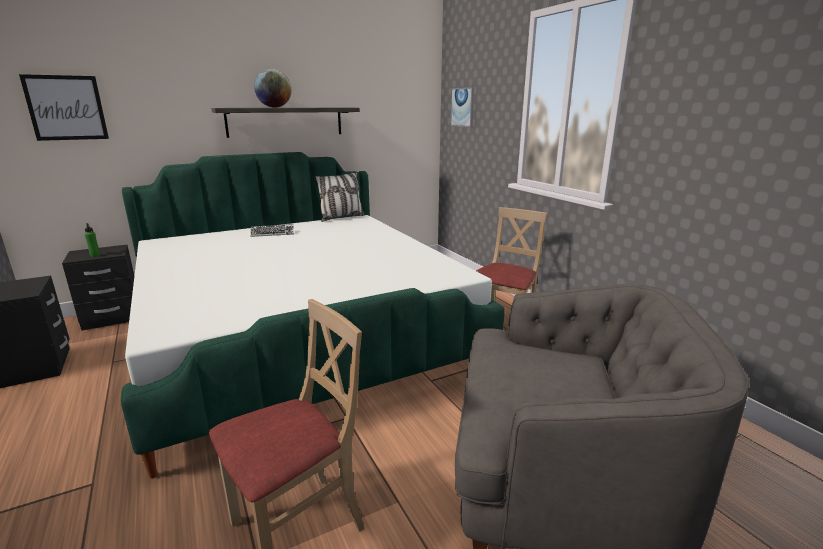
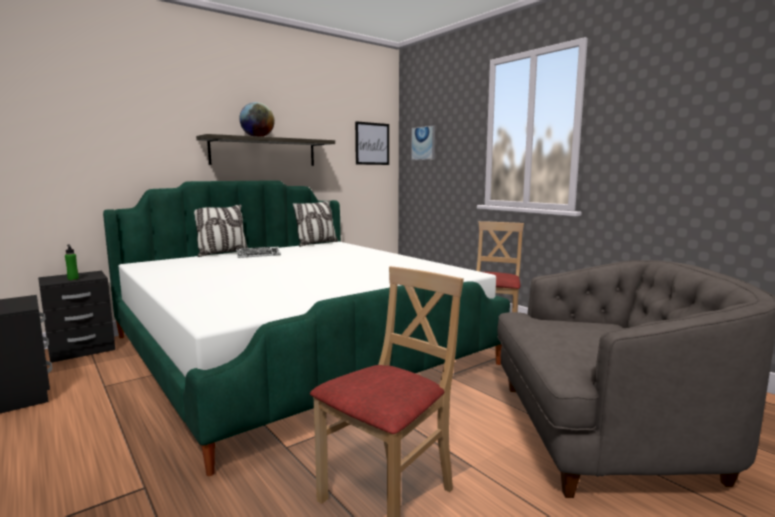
camera: 10 degrees left, 10 degrees down
(66, 108) = (54, 129): picture -> picture (372, 143)
(241, 229) = (222, 253): none -> pillow

